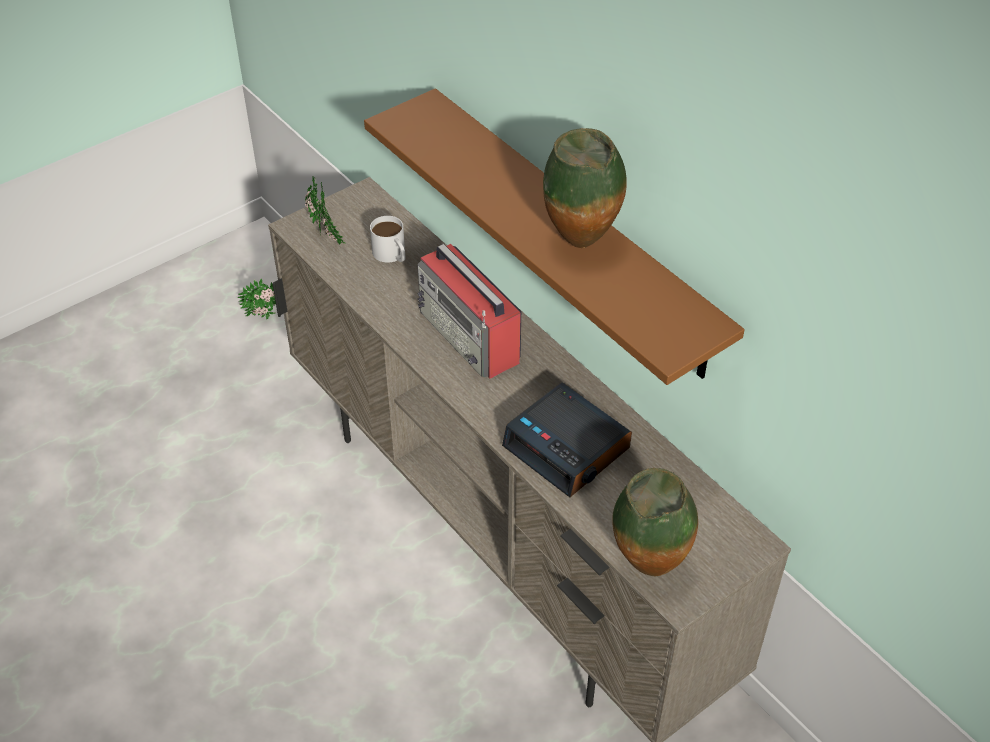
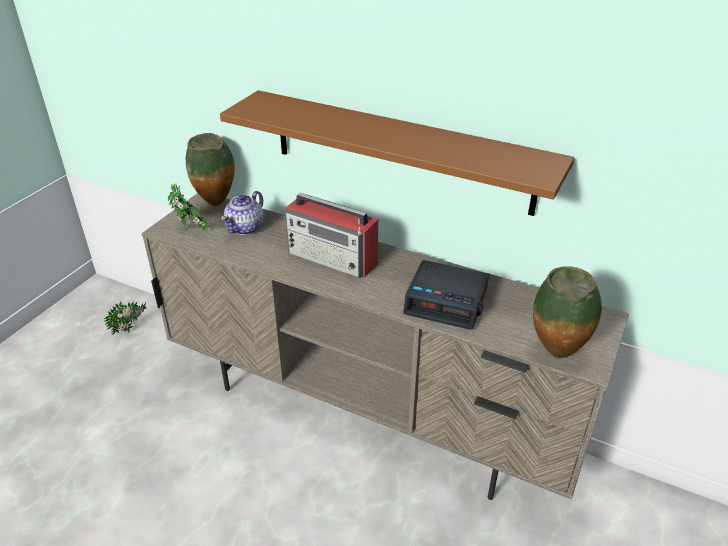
camera: 25 degrees left, 10 degrees down
(392, 255) = (245, 228): white mug -> teapot
(581, 245) = (430, 140): vase -> vase (217, 204)

